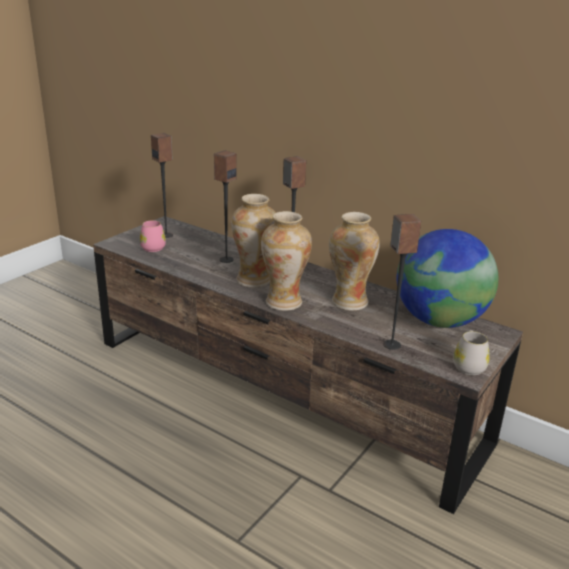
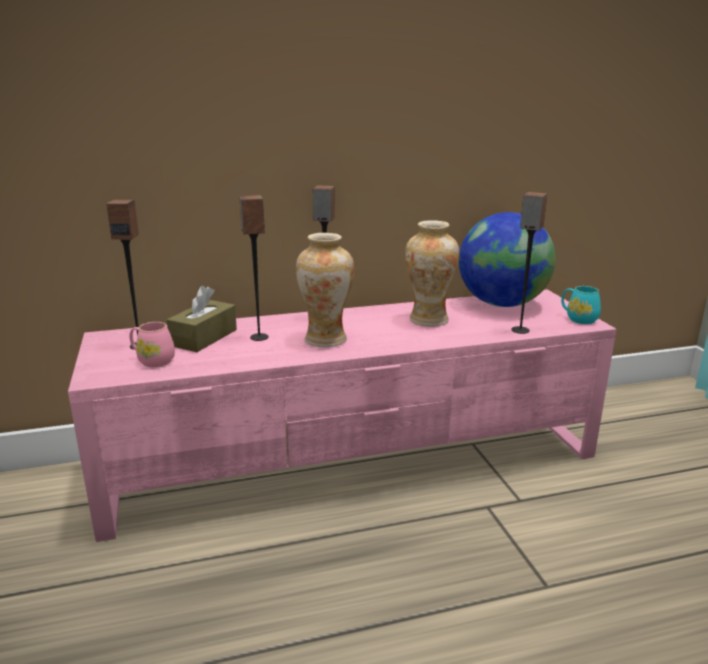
camera: 50 degrees left, 5 degrees down
(202, 246) = (204, 338): none -> brown tissue box
(282, 390) = (355, 460): brown tv stand -> pink tv stand
(284, 302) = (390, 342): vase -> none
(468, 365) = (578, 318): white mug -> turquoise mug

